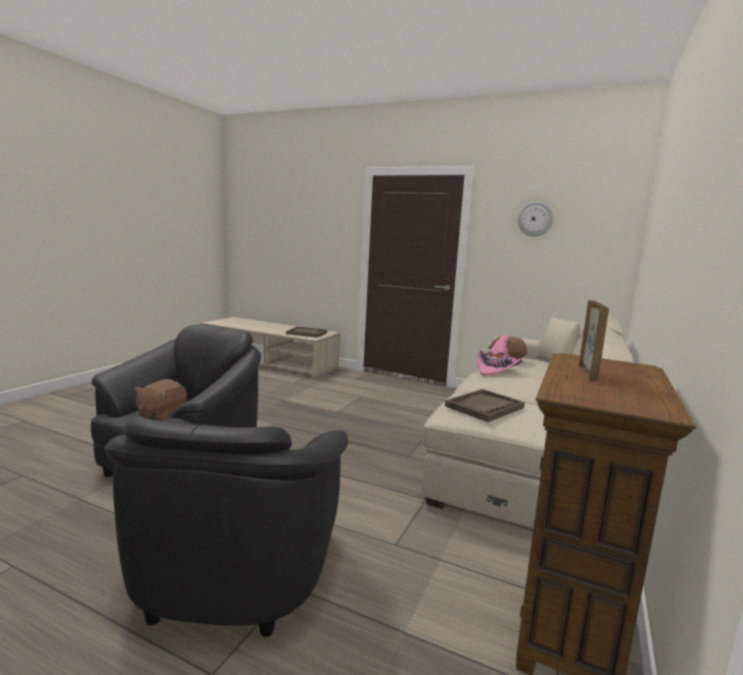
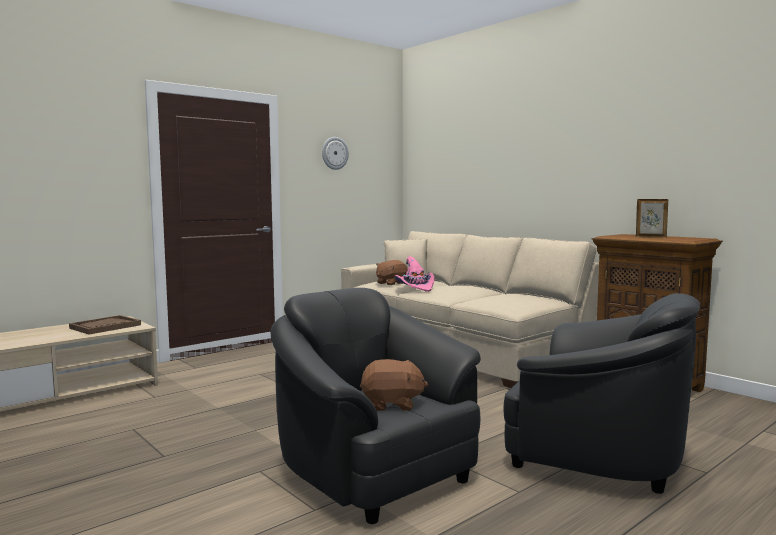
camera: 65 degrees left, 5 degrees down
(161, 414) = (392, 404): brown plush toy -> brown plush toy turned 45 degrees counterclockwise
(484, 407) = (510, 300): brown tray -> none

